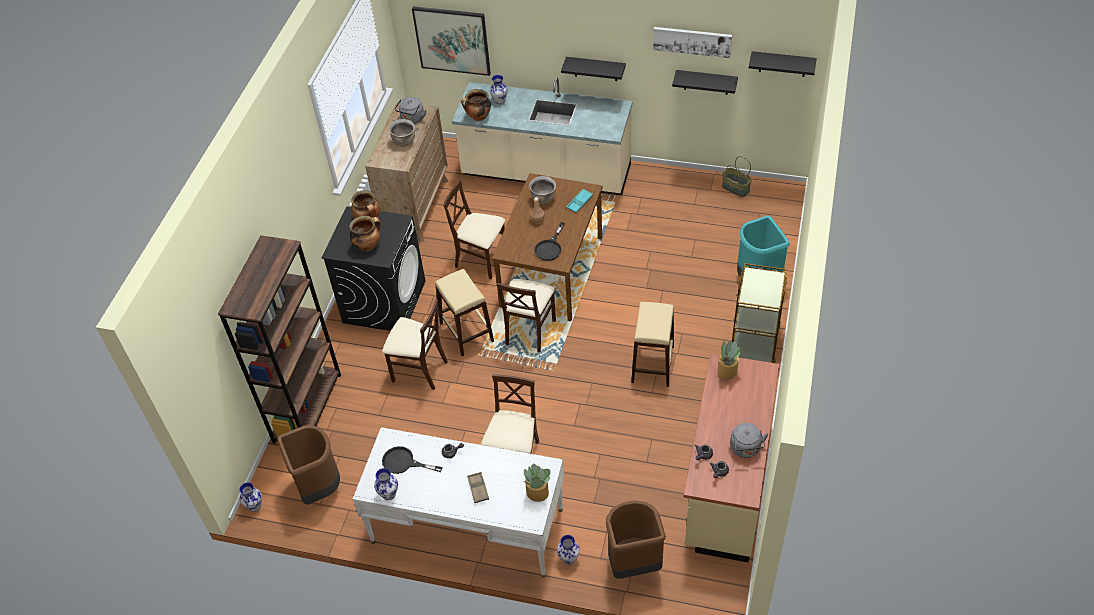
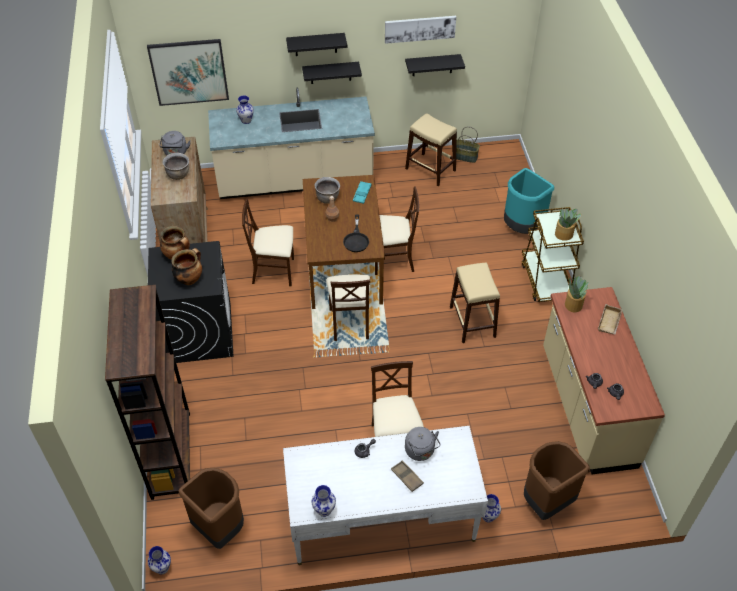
camera: 25 degrees left, 0 degrees up
(404, 463) = (323, 475): black frying pan -> none
(419, 370) = (264, 387): beige chair -> beige chair (392, 260)
(466, 332) = (292, 340): beige stool -> beige stool (430, 170)
(478, 117) = (233, 139): cooking pot -> none
(538, 493) = (463, 463): potted plant -> potted plant (564, 234)
(746, 449) = (626, 367): grey kettle -> grey kettle (421, 452)
(755, 399) = (610, 322): none -> beige tray
(782, 64) = (500, 34): black shelf -> black shelf (315, 44)

